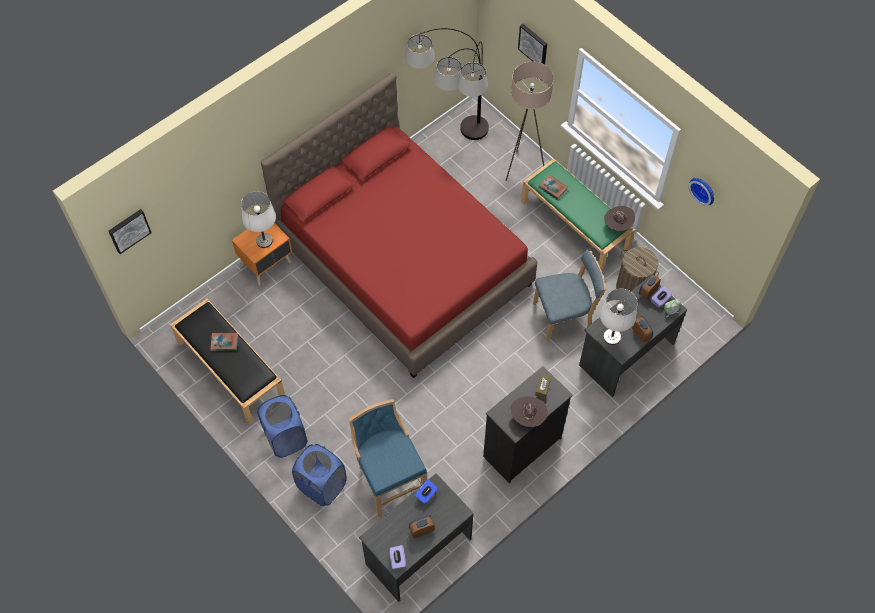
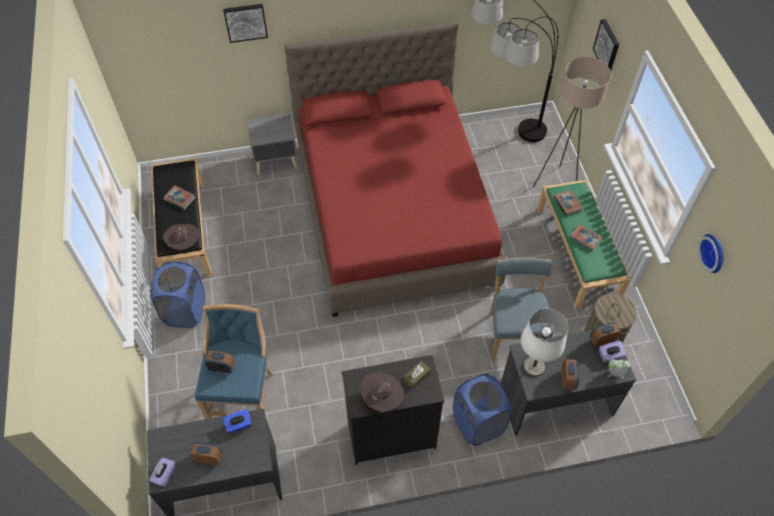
camera: 30 degrees right, 5 degrees down
(129, 230) = (123, 44): picture -> picture (245, 22)
(264, 241) = (272, 132): white table lamp -> none
(267, 264) = (276, 161): orange nightstand -> grey nightstand
(322, 486) = (185, 370): blue laundry basket -> blue laundry basket (478, 423)
(382, 461) = (222, 368): none -> alarm clock
(564, 316) = (514, 332): blue chair -> blue chair turned 105 degrees counterclockwise
(583, 212) = (585, 238): none -> book
(618, 225) = (614, 266): brown hat -> brown hat (184, 244)

